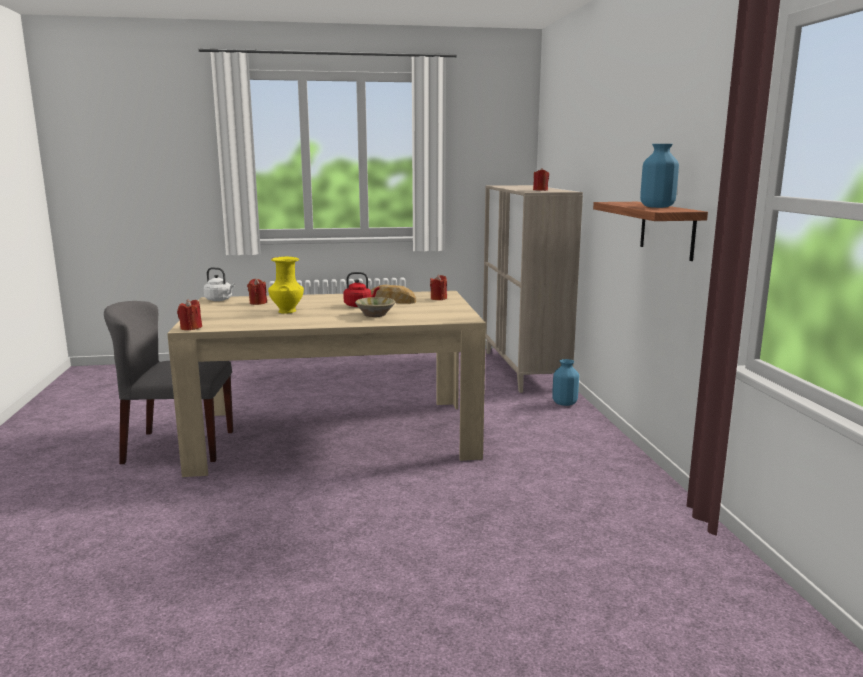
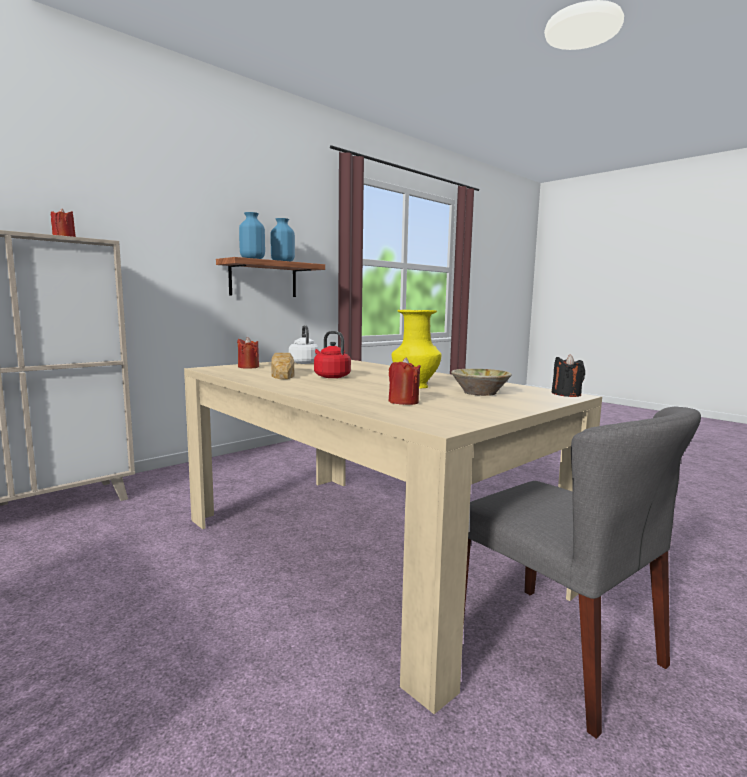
camera: 125 degrees left, 5 degrees down
(191, 328) = (566, 394): red candle -> black candle
(220, 300) = (435, 420): white kettle -> white kettle (303, 362)
(375, 315) = (363, 370): beige bowl -> beige bowl (480, 392)
(565, 403) = (159, 477): blue vase -> blue vase (252, 259)

